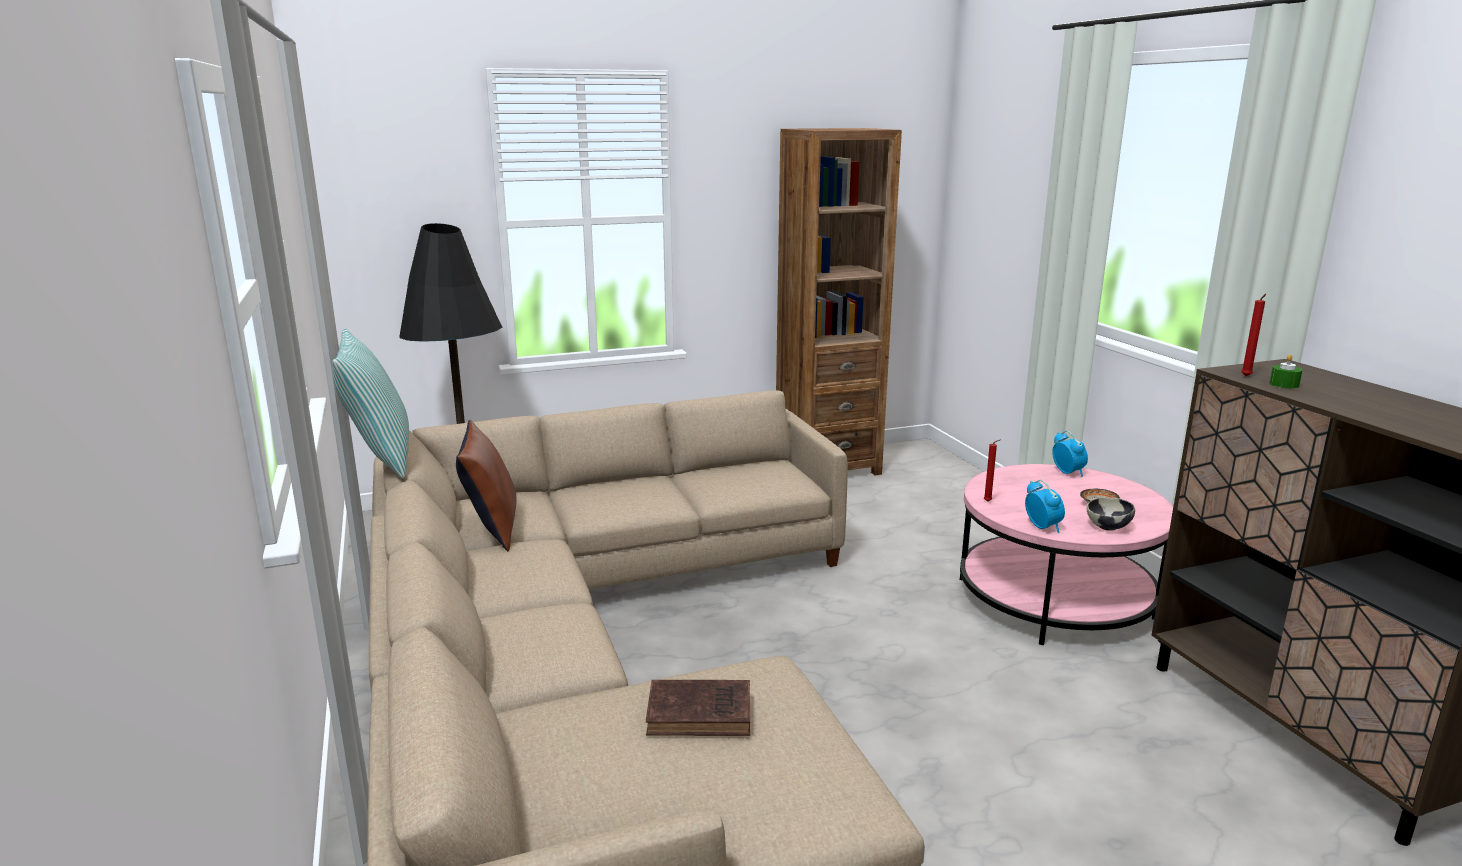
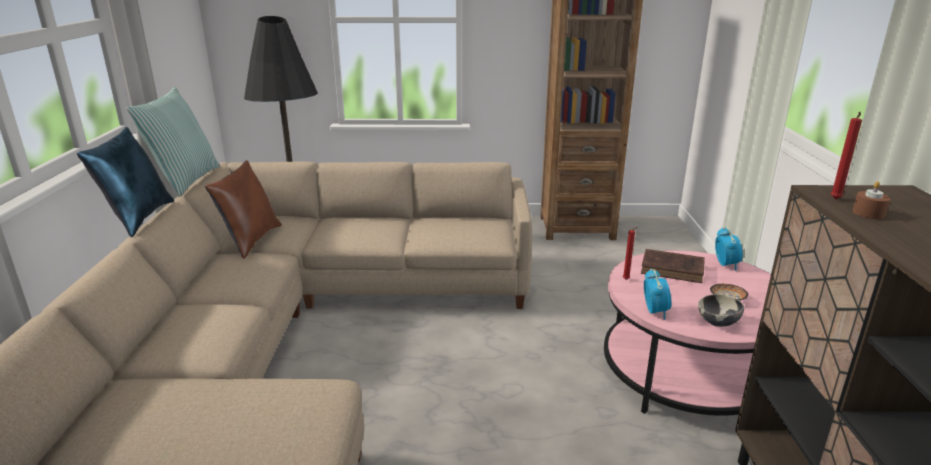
camera: 20 degrees right, 5 degrees up
(381, 512) = (139, 218): none -> blue pillow
(702, 713) = (237, 417): brown book -> brown book (674, 270)
(1284, 384) = (868, 213): green candle -> brown candle

